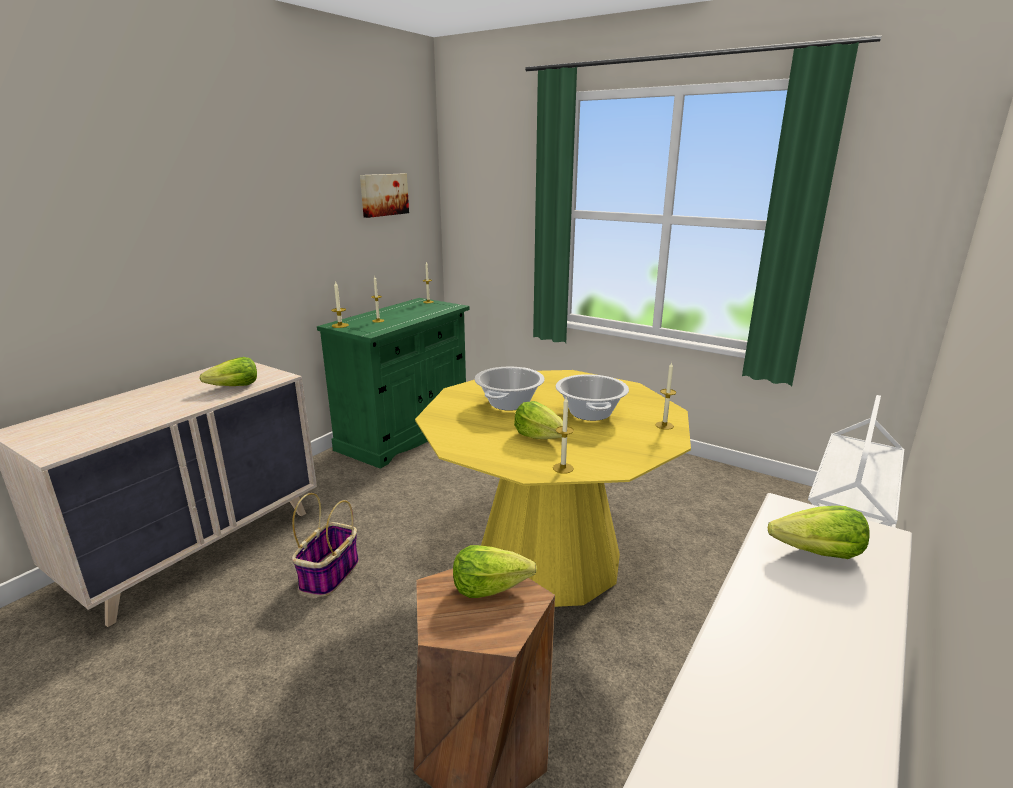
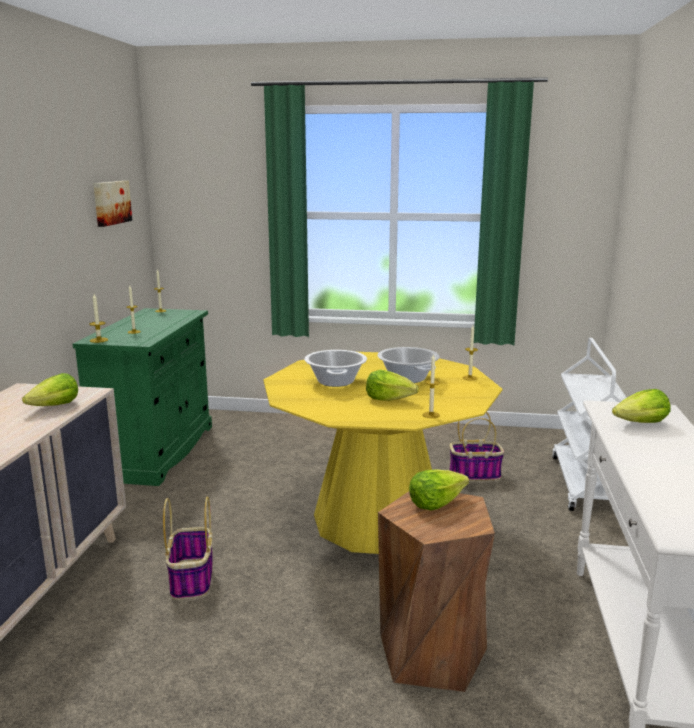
camera: 25 degrees left, 5 degrees down
(695, 530) = (475, 474): none -> basket

